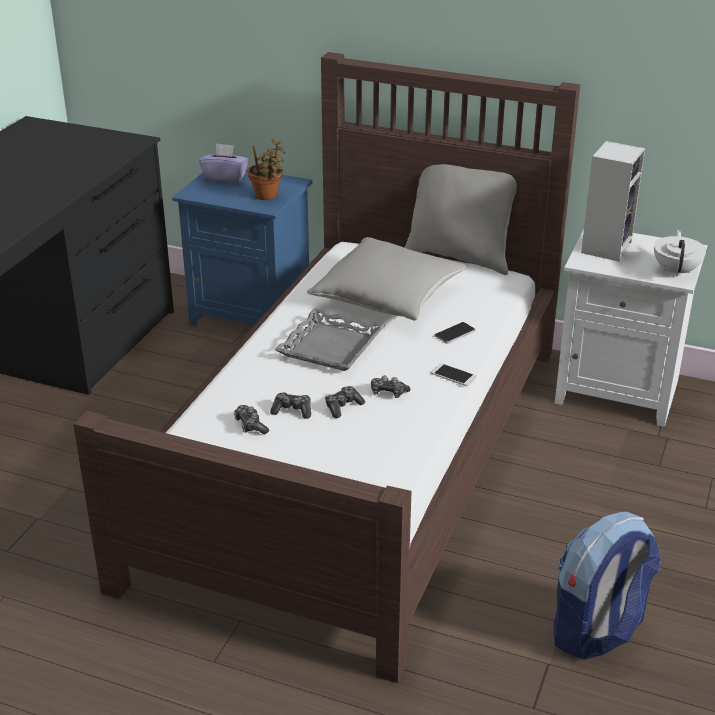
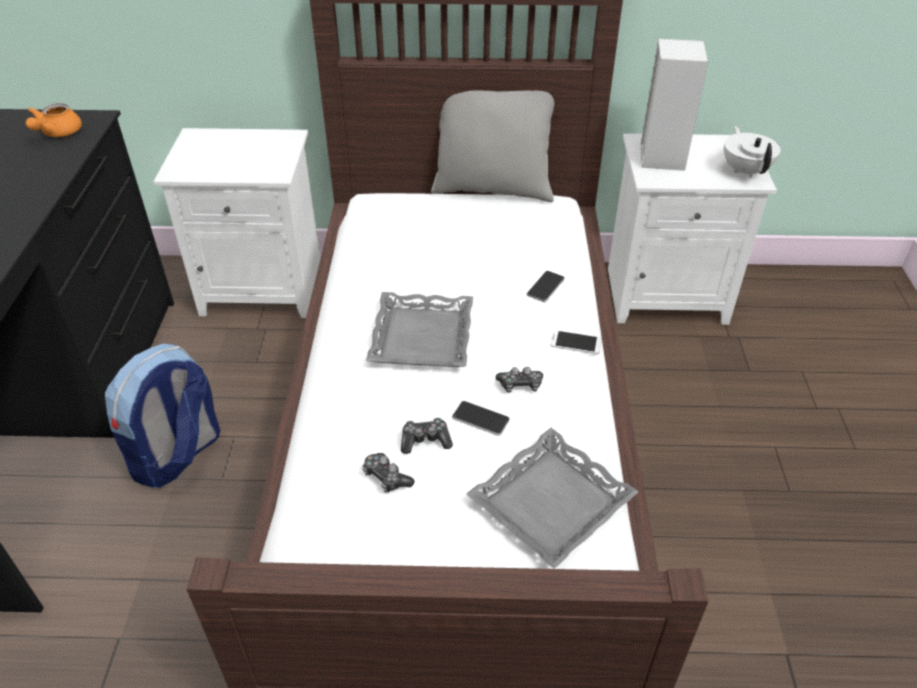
camera: 20 degrees left, 10 degrees up
(108, 146) = (57, 133): none -> orange teapot
(225, 178) = (206, 144): purple tissue box -> none
(253, 315) = (264, 288): blue nightstand -> white nightstand
(267, 196) = (268, 160): potted plant -> none
(343, 406) = (480, 419): game controller -> phone
(362, 466) = (550, 502): none -> grey tray
(388, 297) = (449, 255): grey pillow -> none
(597, 632) = (809, 594): backpack -> backpack (178, 456)

